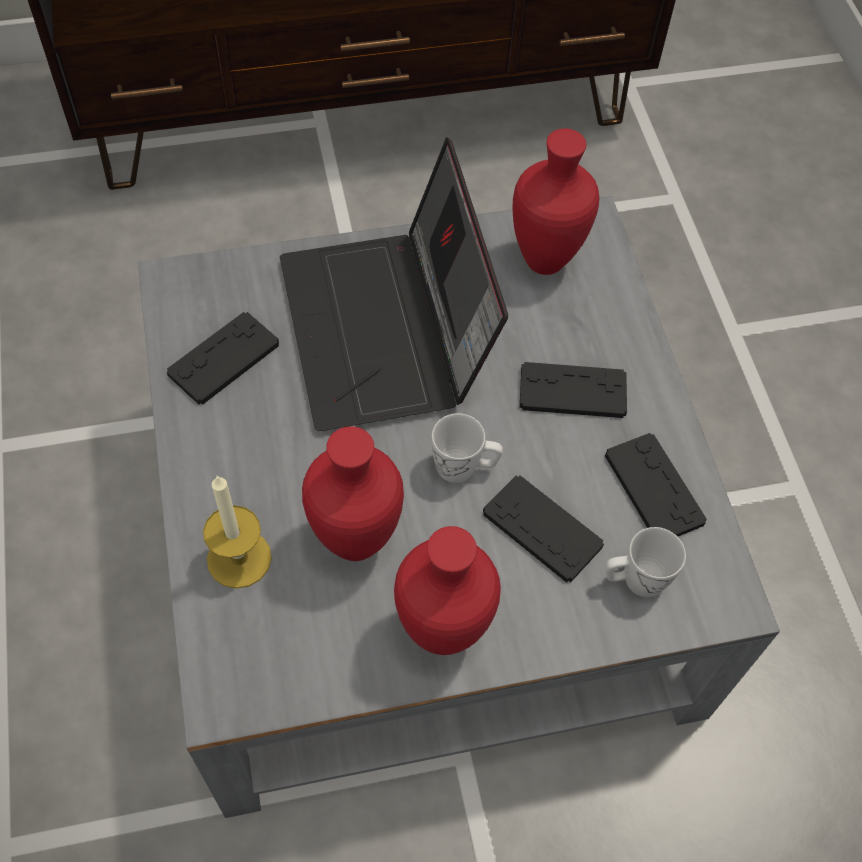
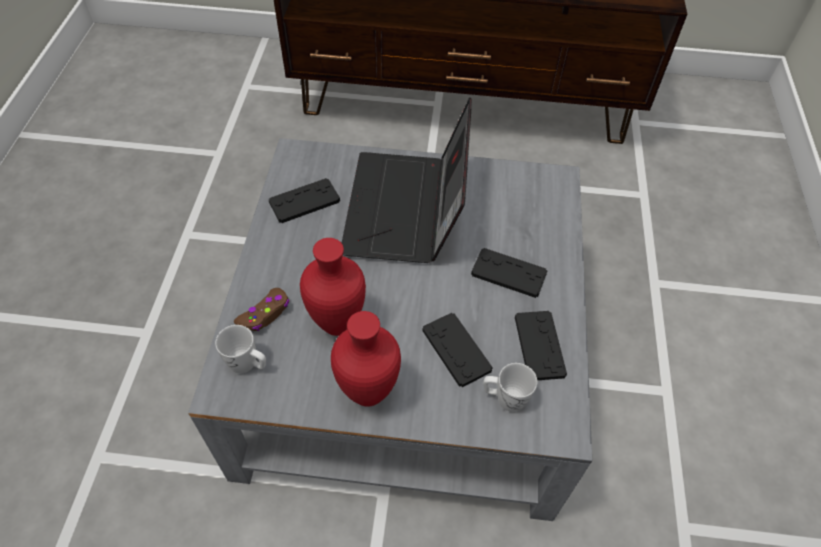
camera: 20 degrees right, 5 degrees down
(239, 558) = (265, 314): candle -> brown game controller
(464, 467) = (422, 300): white mug -> white mug (247, 364)
(547, 262) = (522, 194): red vase -> none

